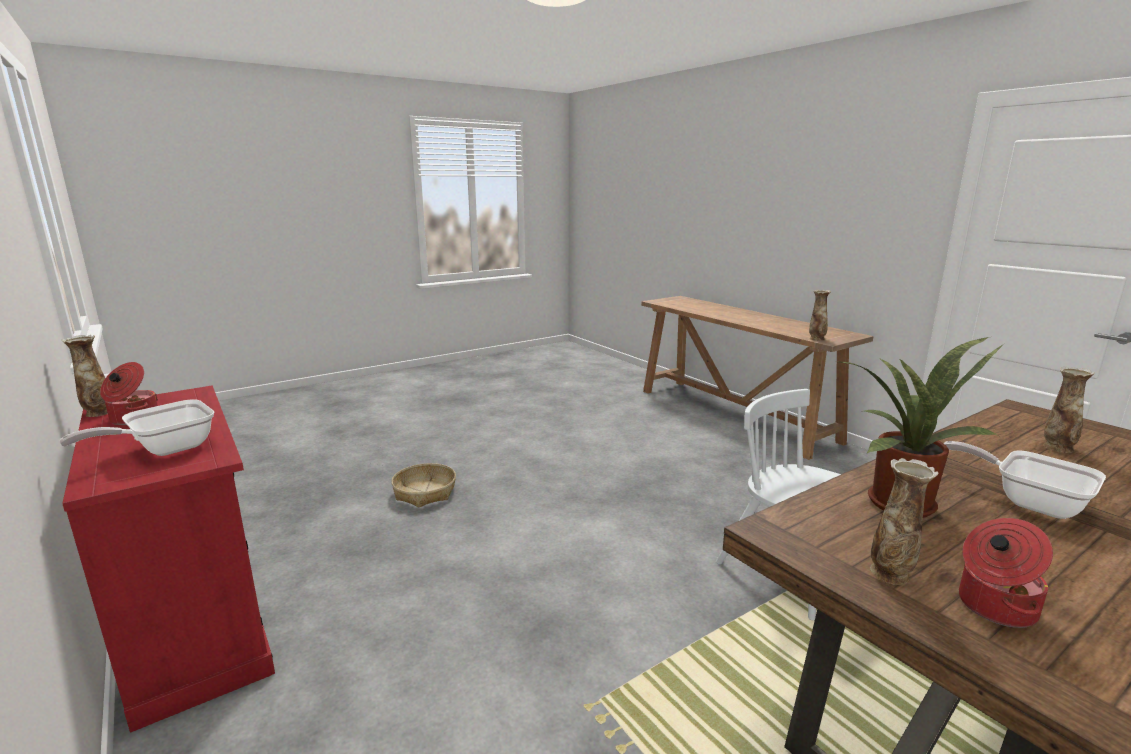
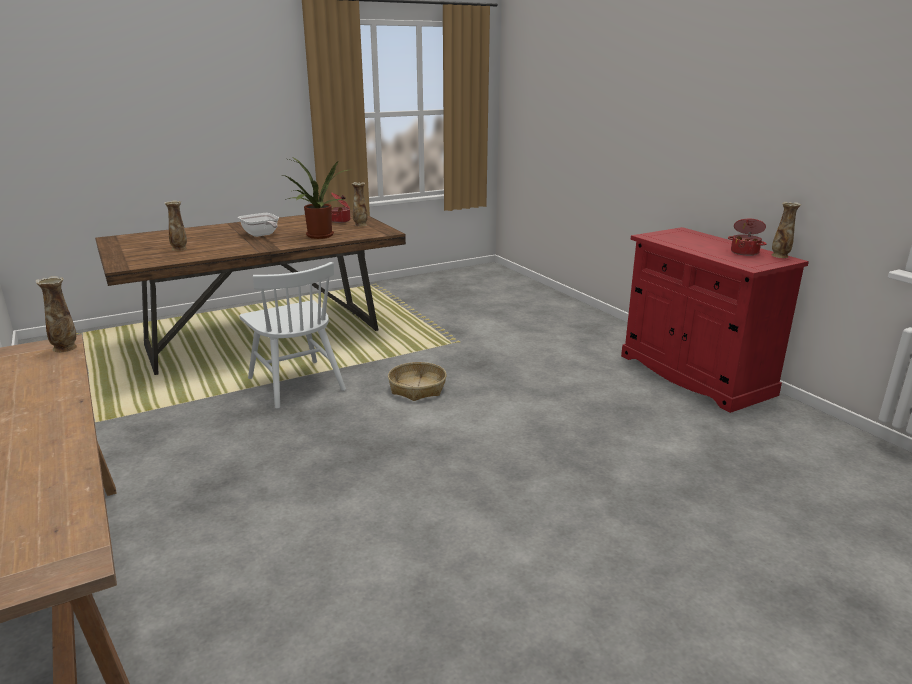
camera: 175 degrees left, 5 degrees up
(164, 449) = (683, 239): frying pan -> none
(424, 492) = (607, 462): basket -> basket (417, 388)

